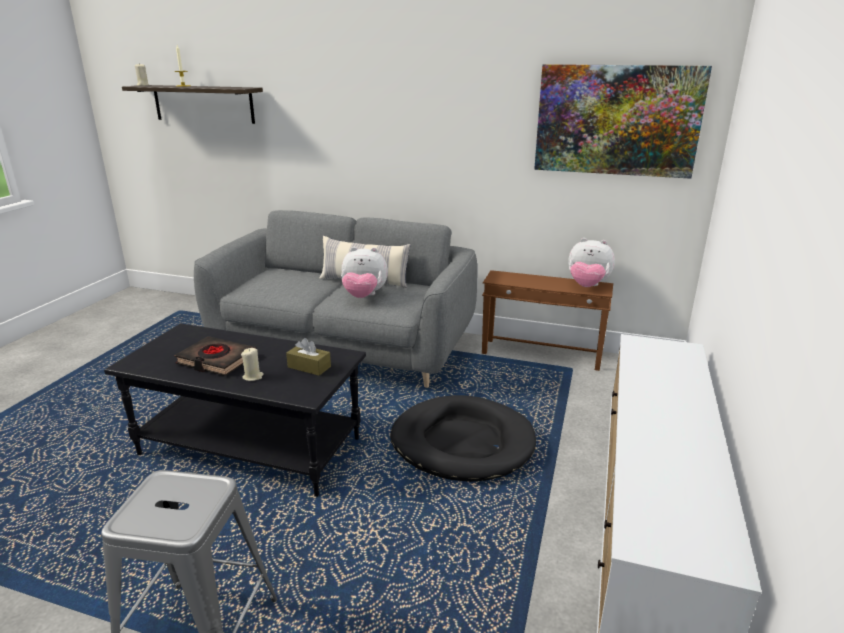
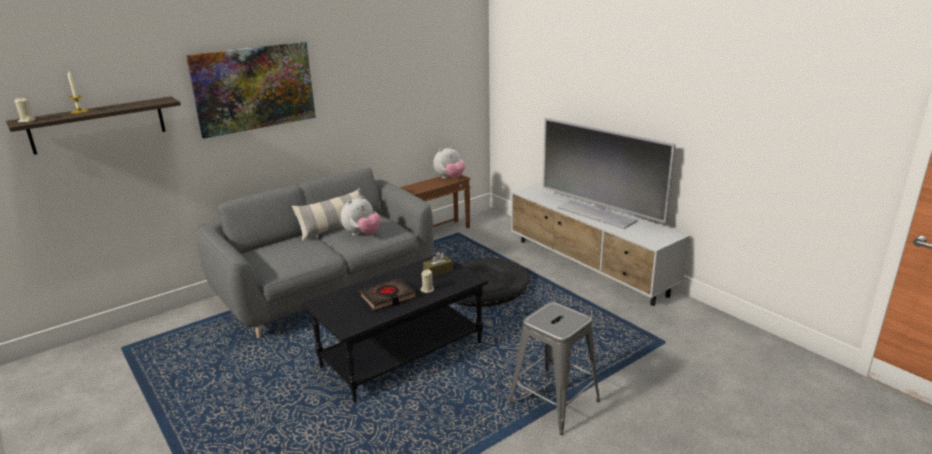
camera: 55 degrees left, 0 degrees up
(617, 120) = (439, 72): picture -> picture (254, 88)
(668, 430) = (597, 213): none -> television

